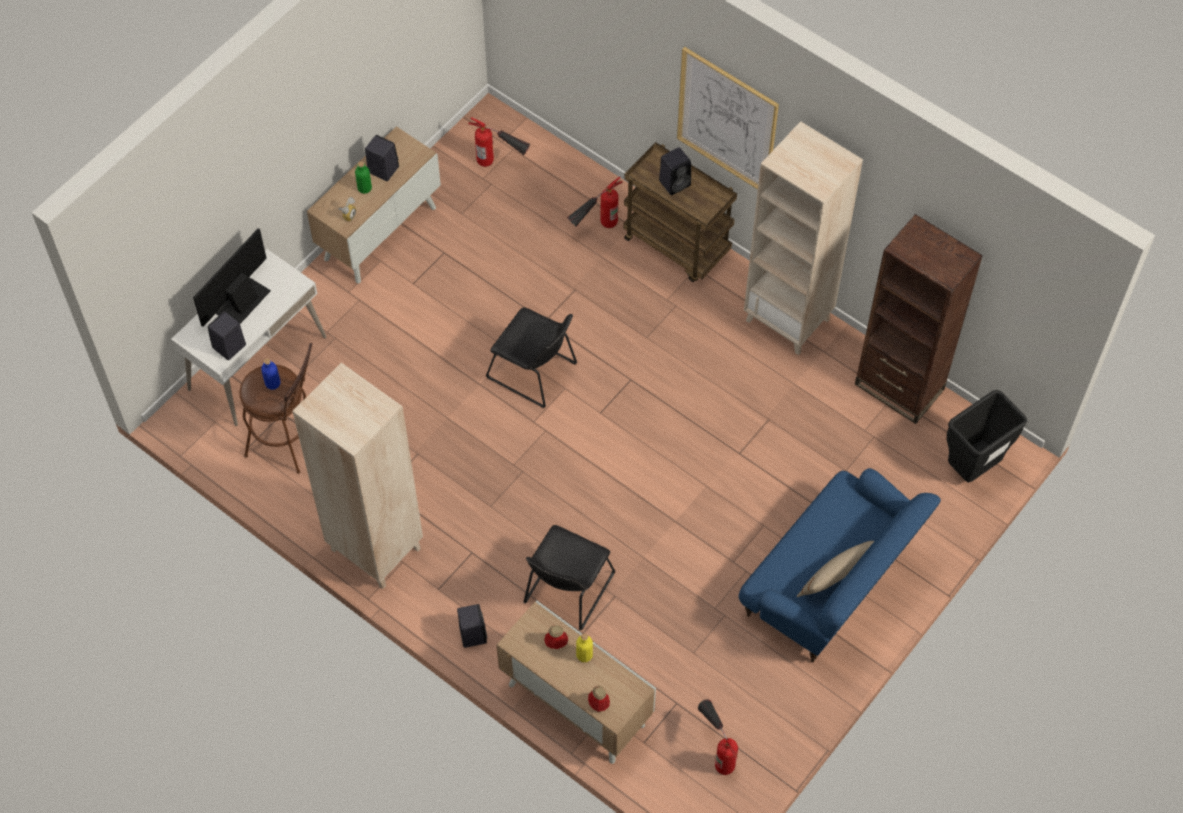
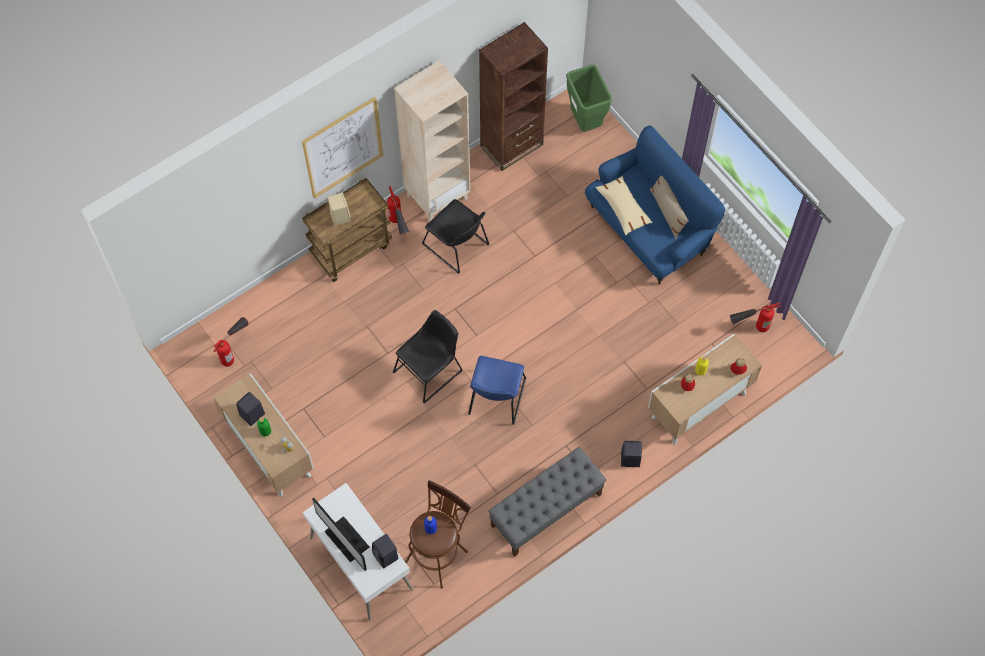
camera: 75 degrees left, 5 degrees up
(374, 549) = (545, 510): beige bookcase -> grey bench
(515, 456) = (496, 399): none -> blue chair
(567, 591) = (612, 391): black chair -> black chair (458, 246)
(595, 229) = (318, 299): fire extinguisher -> fire extinguisher (399, 228)
(675, 182) = (339, 215): black speaker -> beige speaker
(822, 520) = (623, 208): none -> beige pillow
(972, 468) = (586, 122): black trash can -> green trash can

